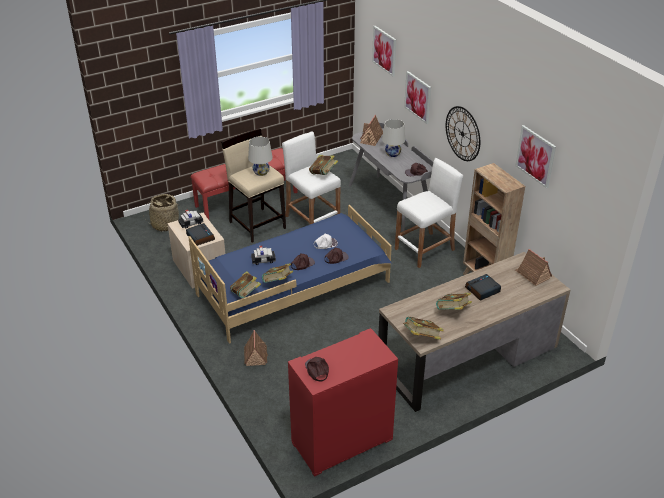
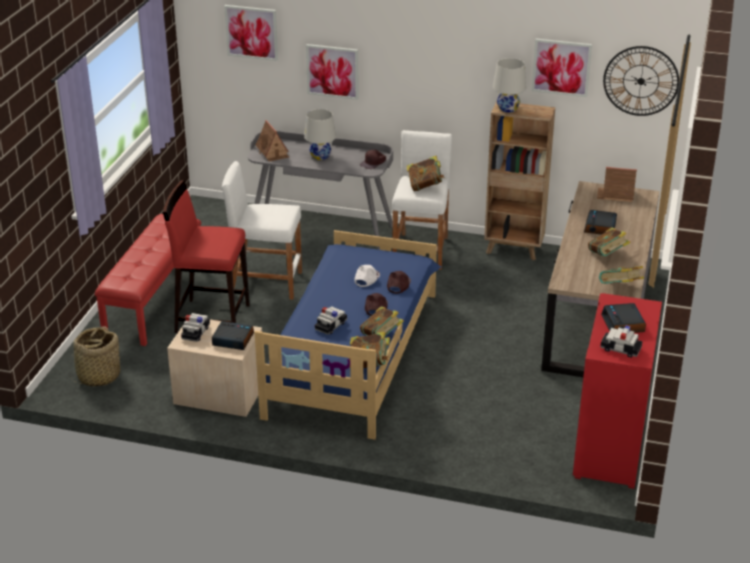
camera: 45 degrees left, 5 degrees down
(255, 355) = (419, 432): toy house -> none
(257, 224) = (211, 318): beige stool -> red stool
(261, 172) = (215, 235): white table lamp -> white table lamp (508, 109)
(317, 370) = (620, 349): brown cap -> toy car
(323, 174) = (278, 208): book -> book (425, 186)
(347, 356) = (623, 324): none -> alarm clock
(462, 133) = (428, 87): wall clock -> wall clock (641, 81)

